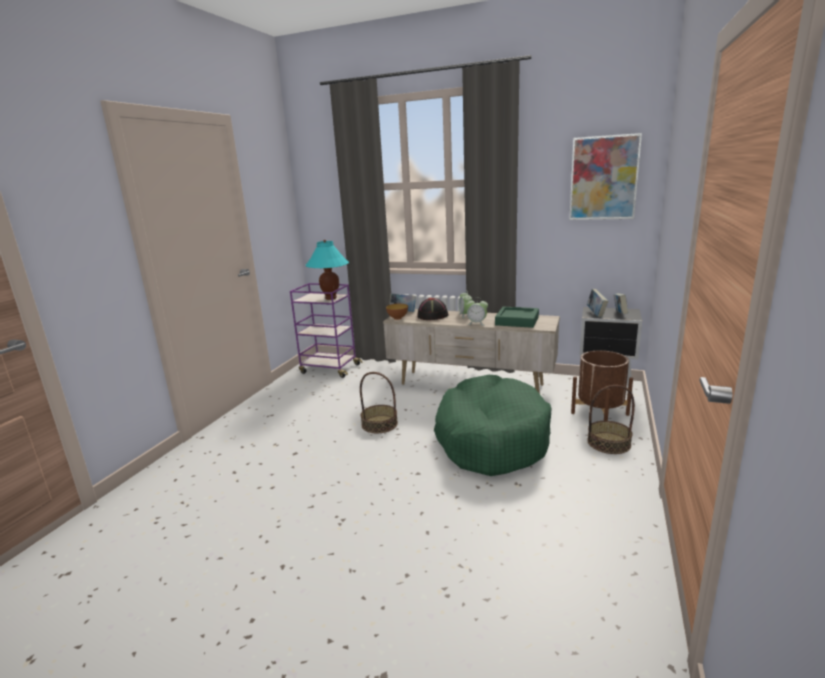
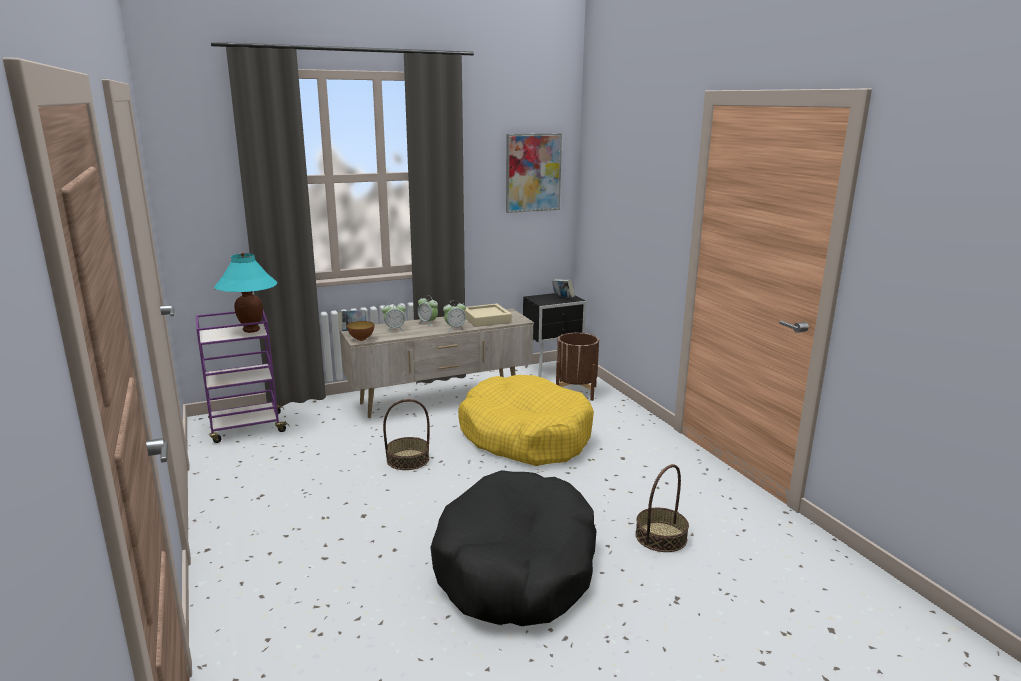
camera: 45 degrees left, 0 degrees up
(314, 548) = (516, 567): none -> black dog bed
(433, 315) = (394, 329): black hat -> alarm clock
(491, 438) = (525, 436): green dog bed -> yellow dog bed
(517, 321) = (486, 319): green tray -> beige tray
(596, 314) = (545, 301): book -> none
(608, 443) = (609, 410): basket -> basket (661, 537)

